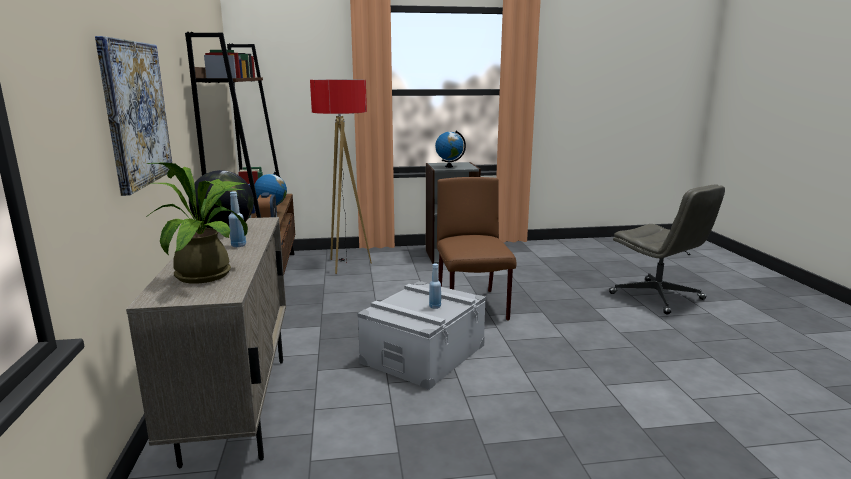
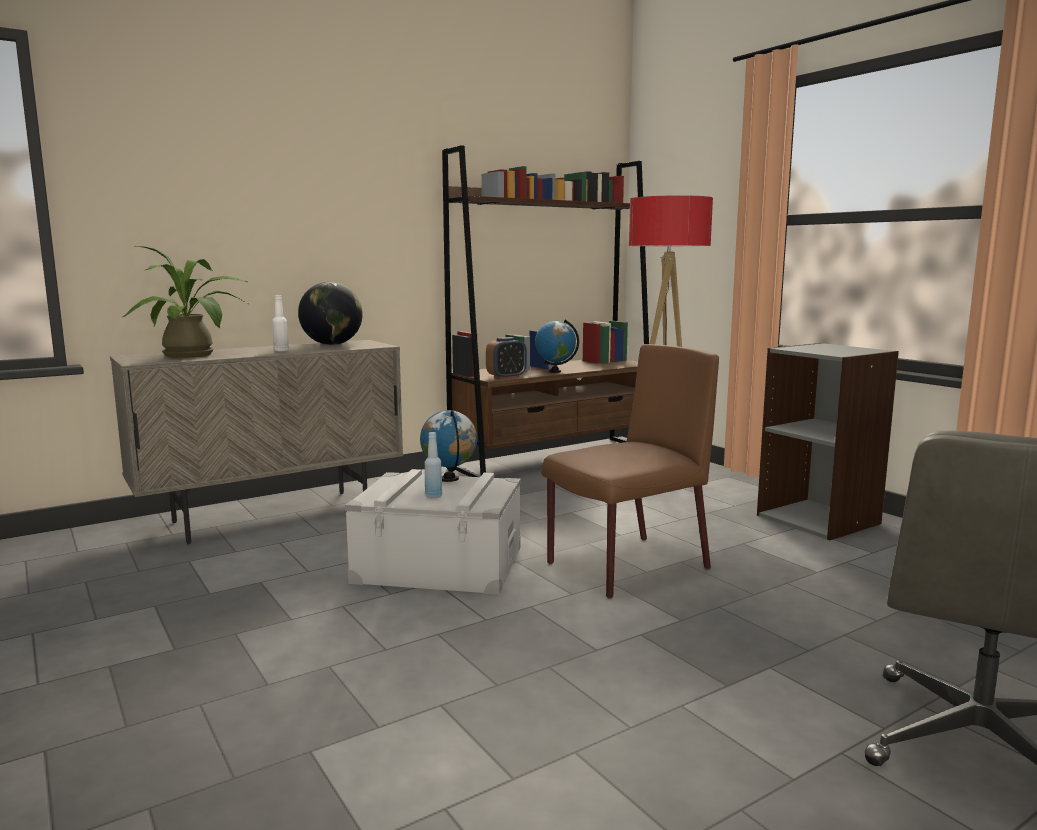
camera: 65 degrees right, 5 degrees down
(135, 113) = (280, 222): picture -> none
(238, 245) = (281, 351): blue bottle -> white bottle
(449, 166) = (817, 349): globe -> globe (449, 479)

